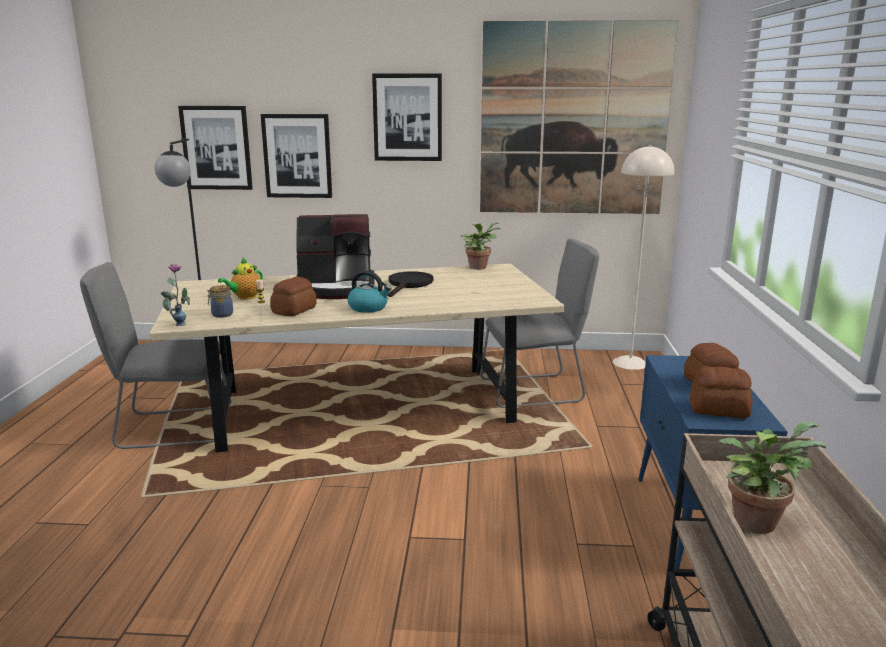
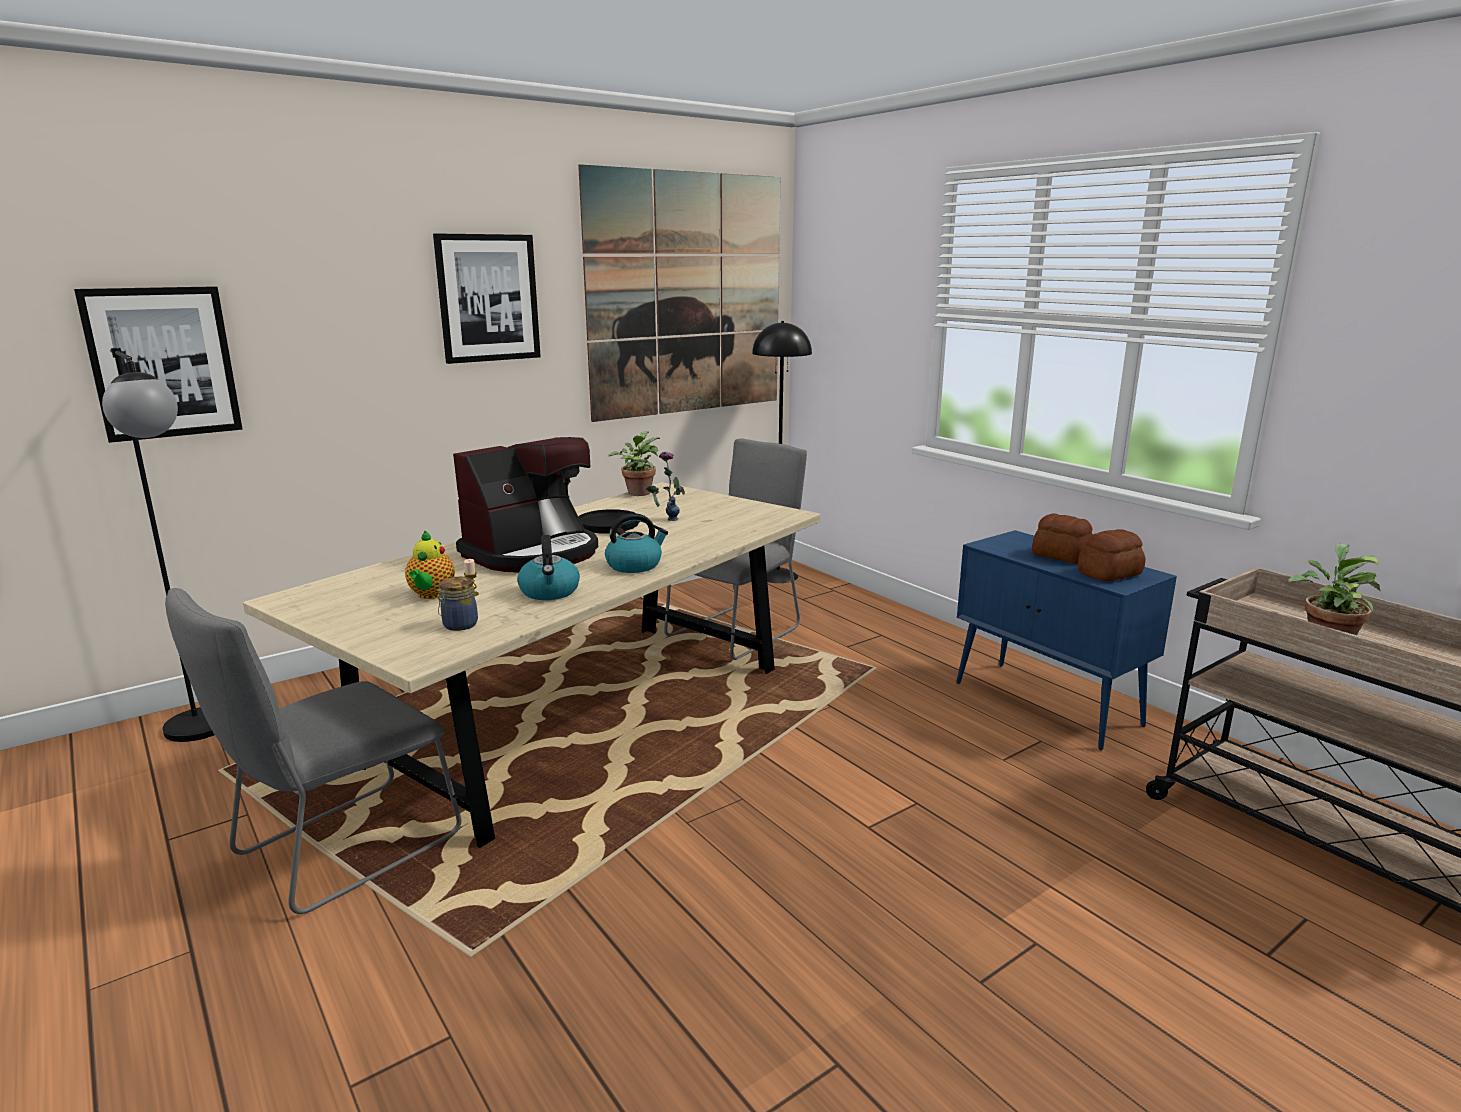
camera: 40 degrees left, 0 degrees up
(178, 323) = (420, 654): vase -> vase (665, 519)
(295, 310) = (550, 592): bread -> kettle
(297, 156) = (320, 366): picture -> none
(630, 363) = (777, 576): beige floor lamp -> black floor lamp

